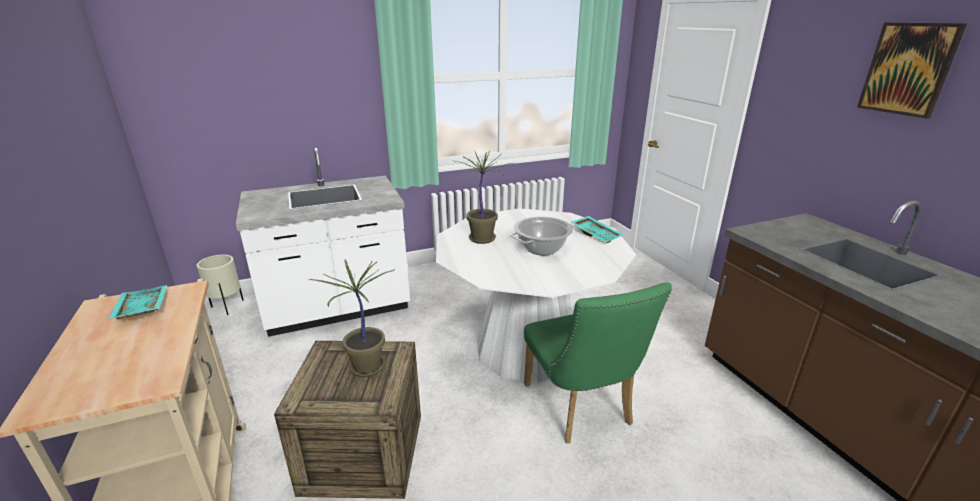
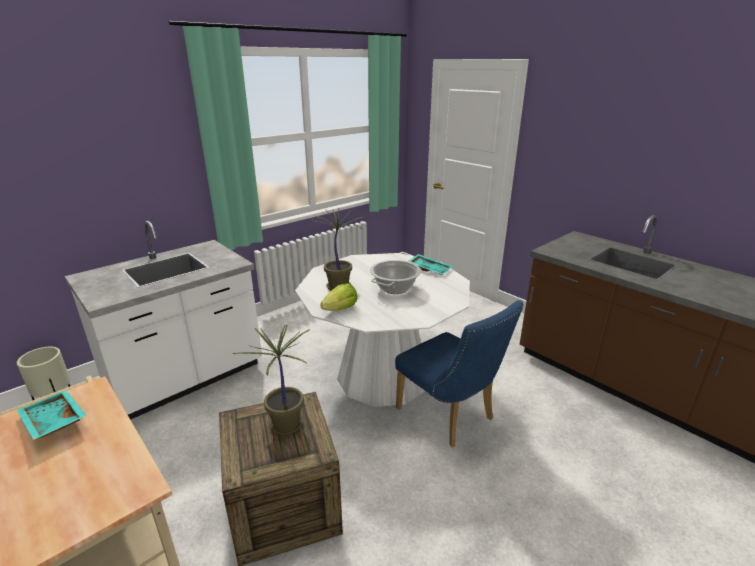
camera: 20 degrees left, 0 degrees up
(469, 260) = (341, 309): none -> lettuce
(581, 410) = (450, 417): green chair -> blue chair
(908, 69) = (634, 122): picture -> none

